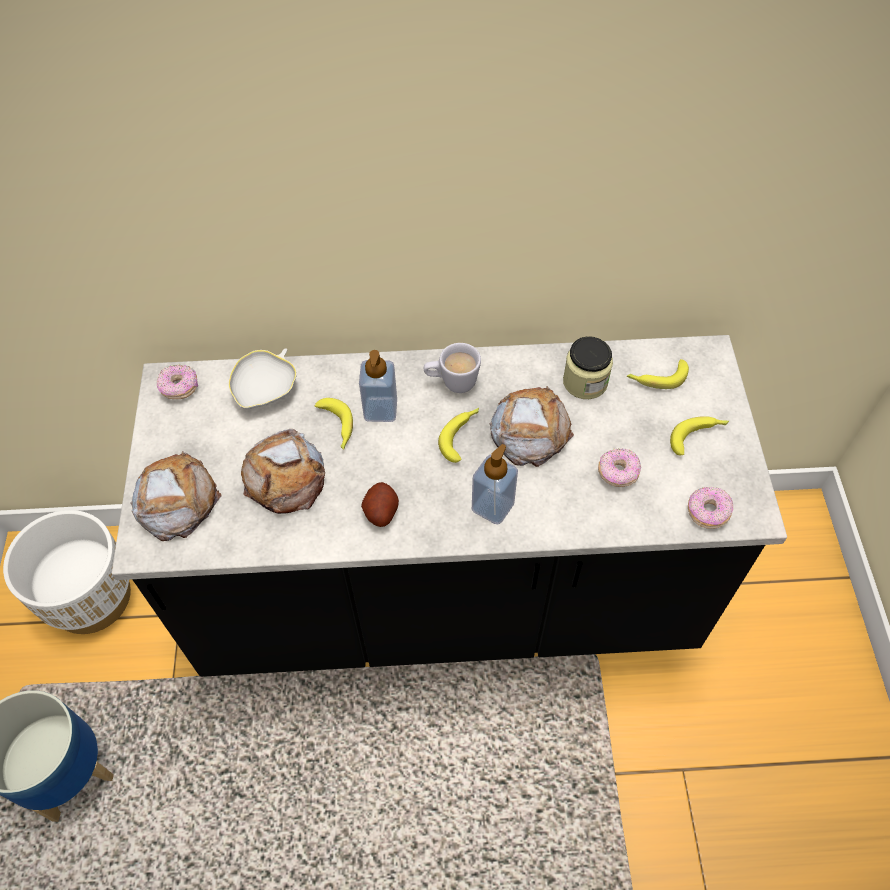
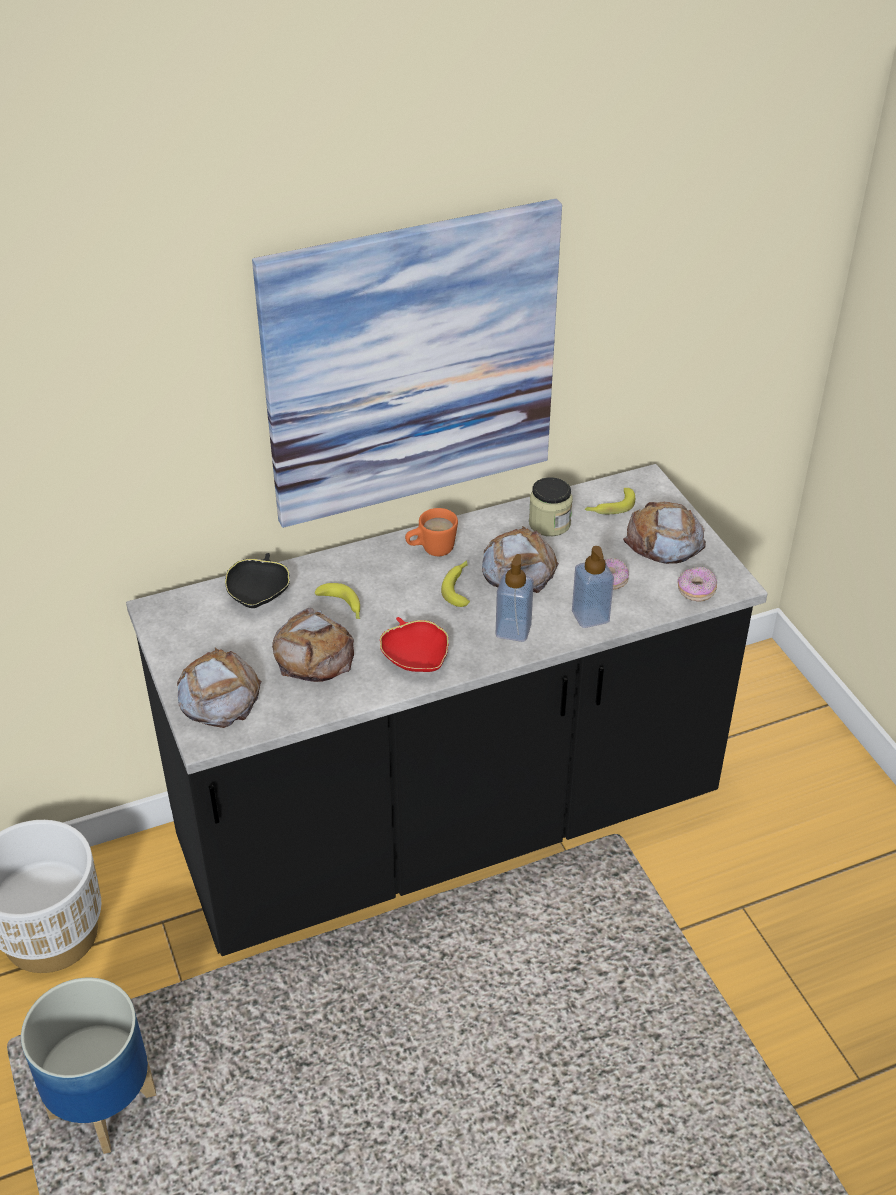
camera: 20 degrees left, 15 degrees down
(179, 387) = (173, 611): donut -> none
(265, 389) = (258, 593): white bowl -> black bowl
(380, 409) = (376, 584): soap dispenser -> soap dispenser (590, 616)
(381, 511) = (415, 658): potato -> red bowl
(452, 195) = (411, 365): none -> picture
(452, 382) = (431, 550): white mug -> orange mug
(698, 436) = (664, 540): banana -> bread

